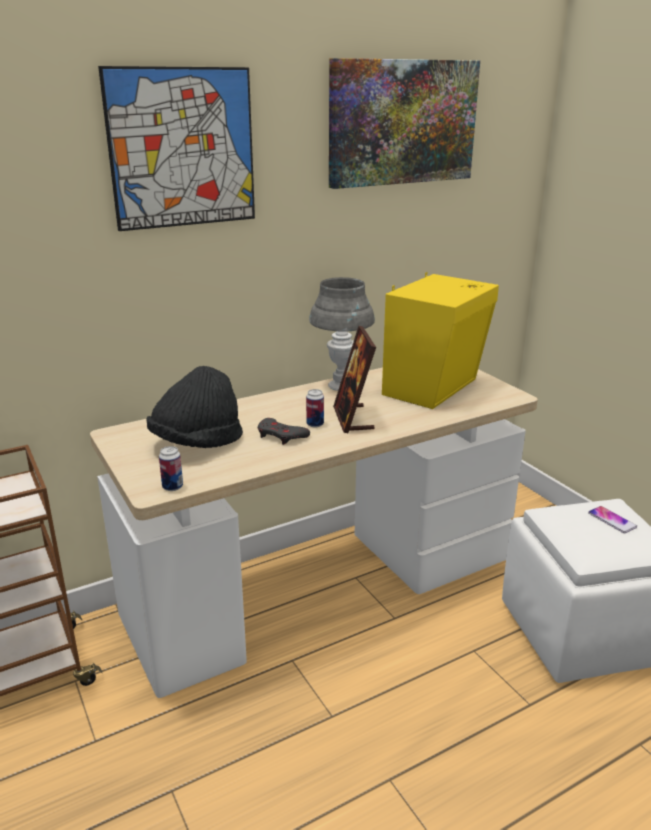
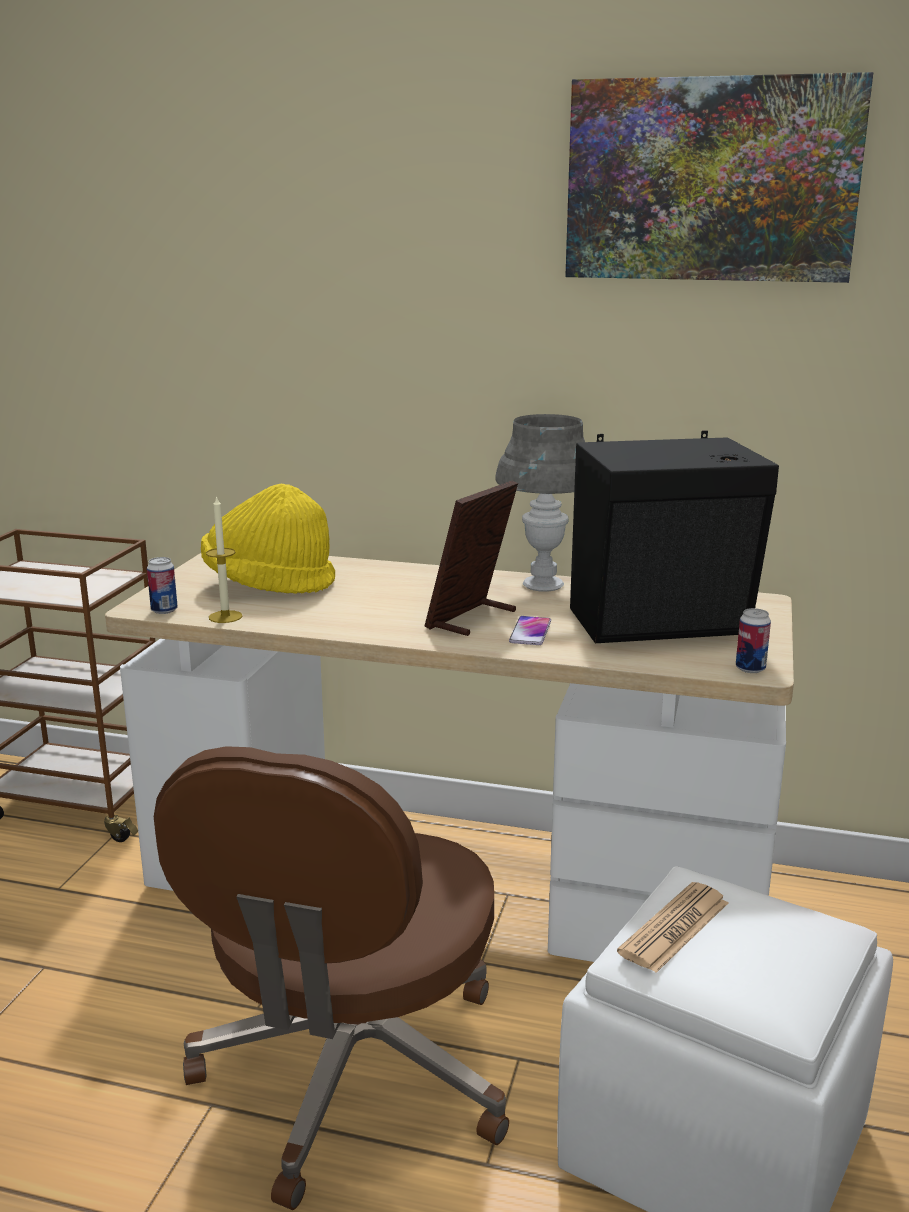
camera: 45 degrees right, 5 degrees down
(182, 148) = (351, 206): picture -> none
(197, 443) = (268, 585): black hat -> yellow hat
(222, 474) = (225, 617): none -> candle
(281, 435) = (357, 607): grey game controller -> none
(315, 424) = (417, 609): can -> can (750, 668)
(426, 712) = (352, 1076): none -> brown office chair
(435, 387) = (663, 624): yellow speaker -> black speaker
(581, 535) = (674, 928): none -> newspaper
(612, 520) = (770, 938): phone -> phone (530, 632)

